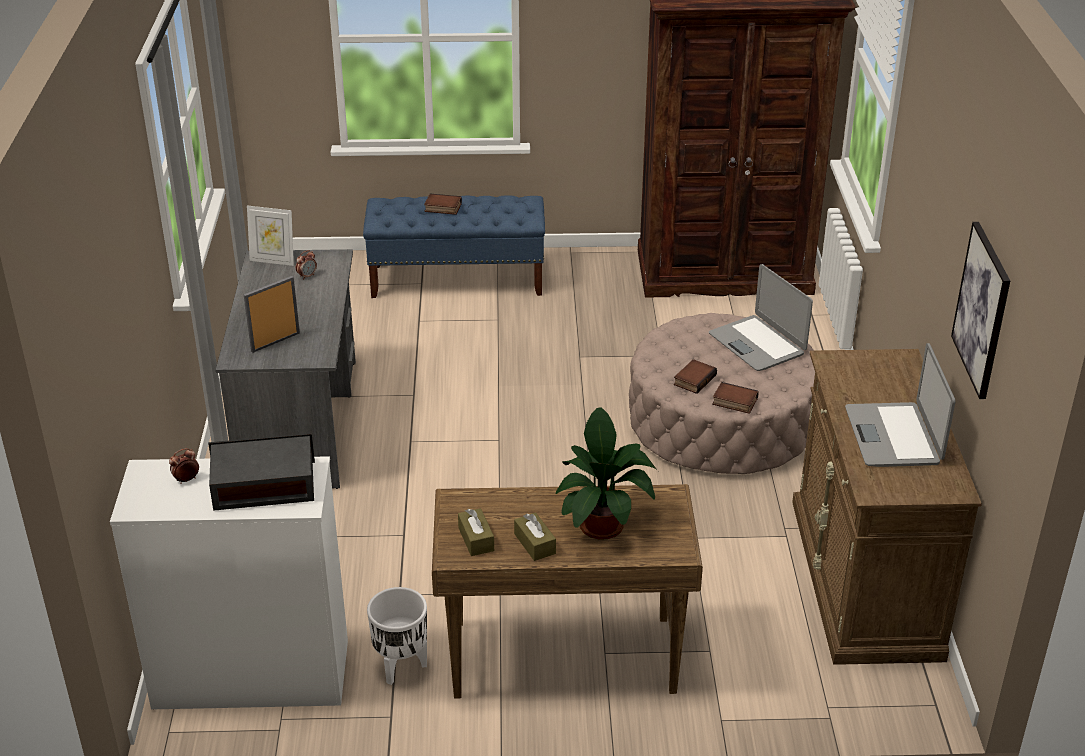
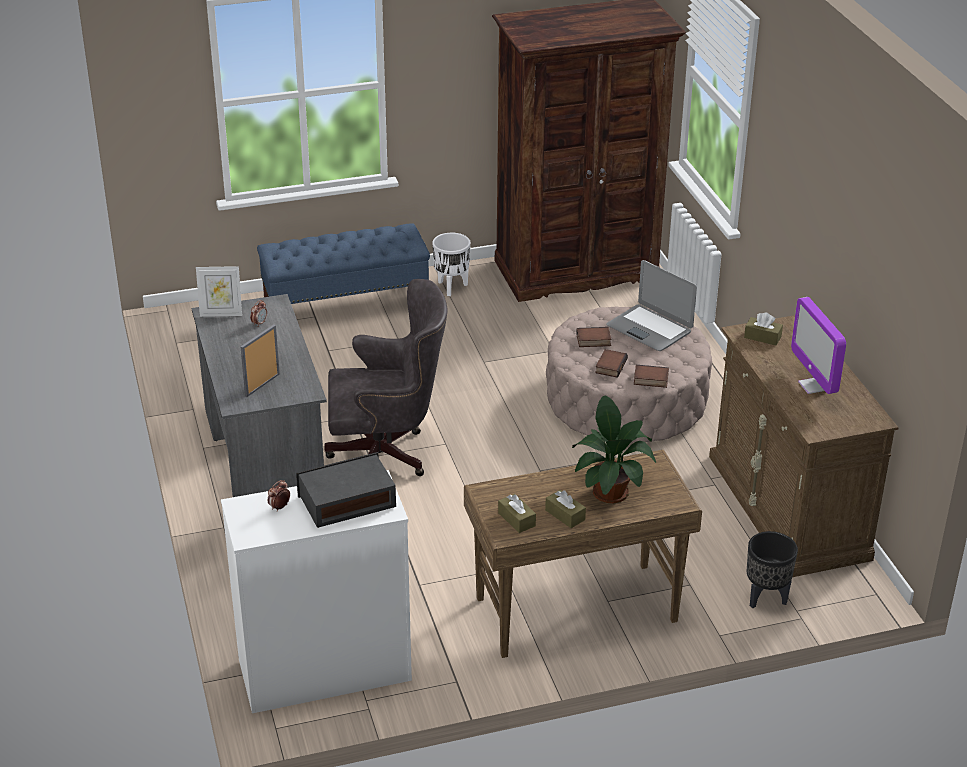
camera: 15 degrees left, 0 degrees up
(401, 667) = (447, 642): white planter -> white planter (451, 287)
(429, 442) = (387, 455): none -> grey office chair
(442, 208) = (331, 245): book -> book (593, 341)
(795, 684) = (765, 598): none -> black planter
(854, 369) = (762, 337): none -> brown tissue box
(894, 436) = (814, 386): laptop -> monitor
(982, 310) = (877, 276): picture -> none

